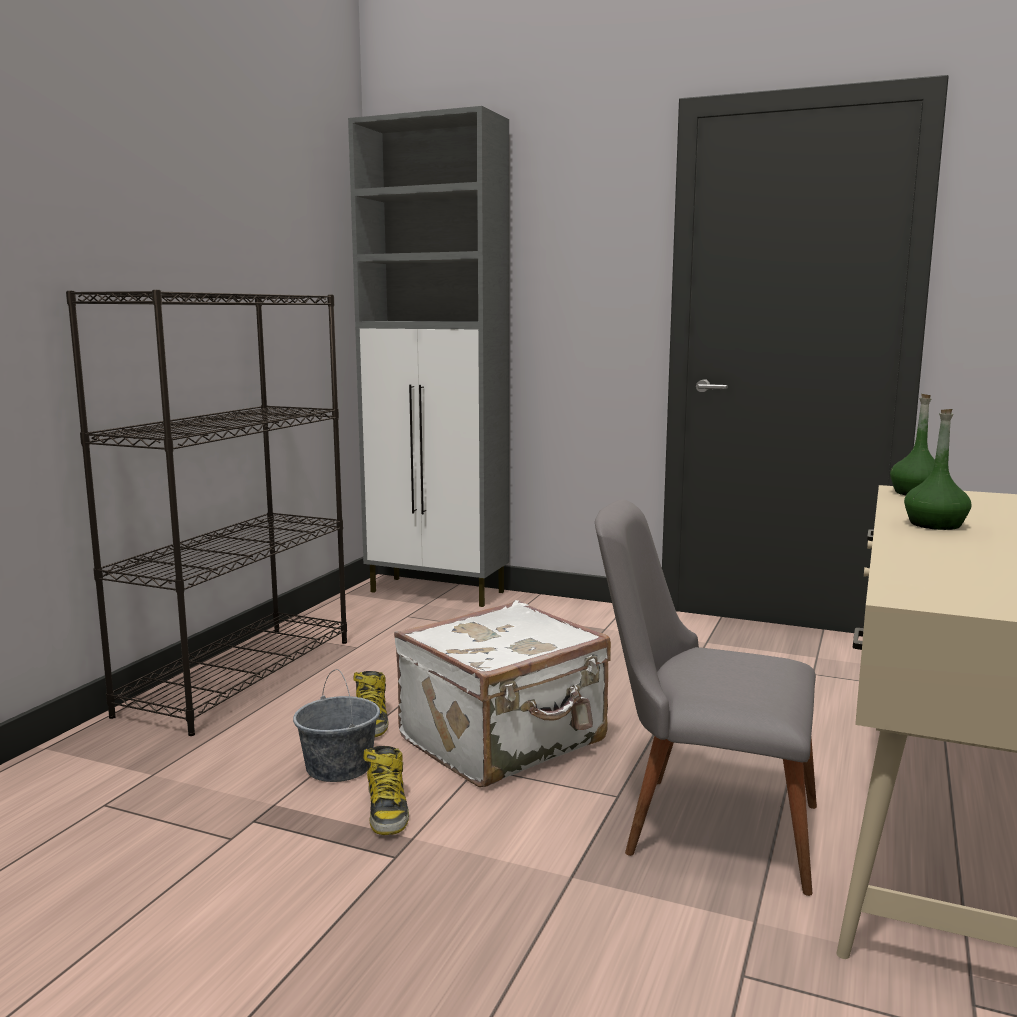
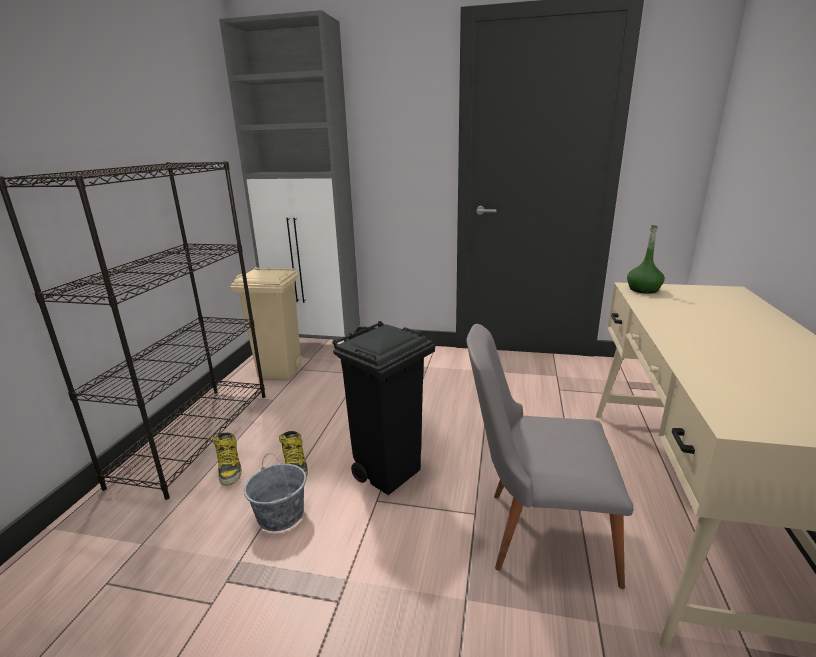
camera: 10 degrees left, 10 degrees up
(375, 617) = (280, 372): none -> beige trash can
(387, 809) = (323, 552): boot -> boot (229, 468)
(505, 741) = (389, 473): white suitcase -> black trash can
(934, 525) = (681, 324): green bottle -> none

